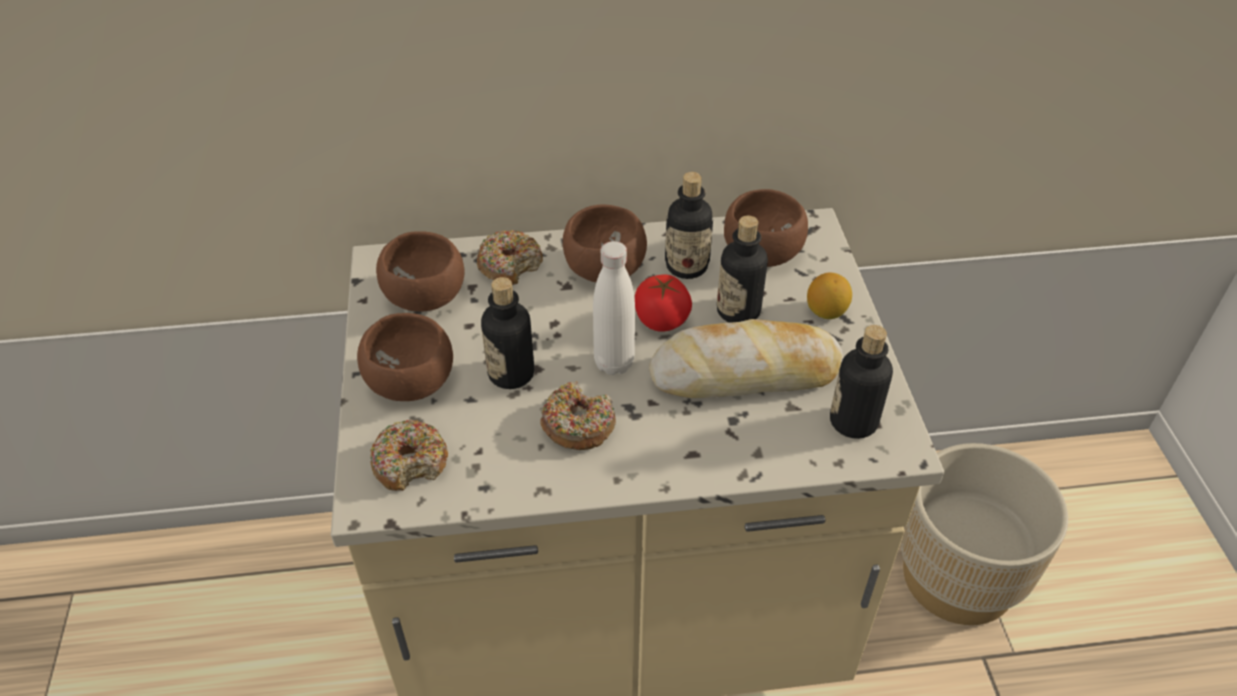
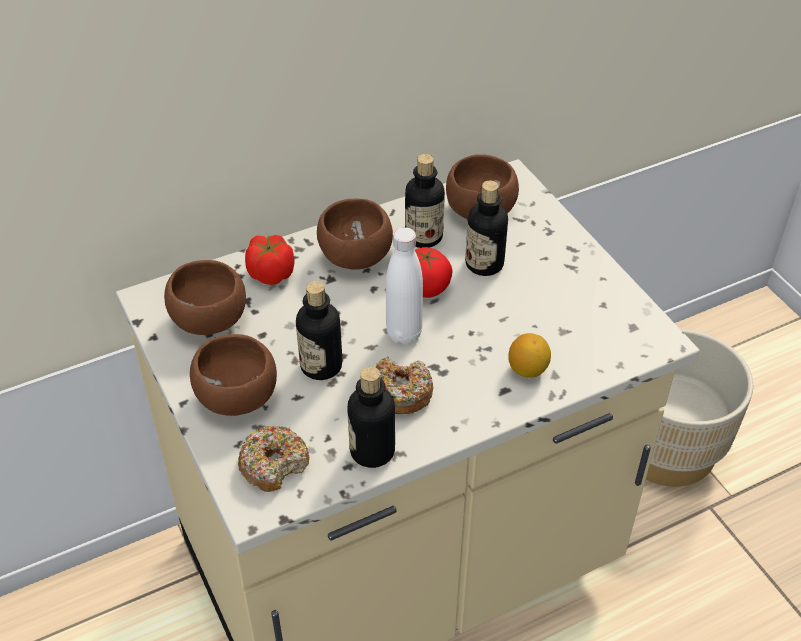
camera: 20 degrees left, 0 degrees up
(510, 265) = (271, 273): donut -> tomato
(745, 373) = (515, 314): bread -> none
(826, 312) = (554, 247): lemon -> lemon (528, 369)
(853, 421) = (616, 330): bottle -> bottle (372, 451)

